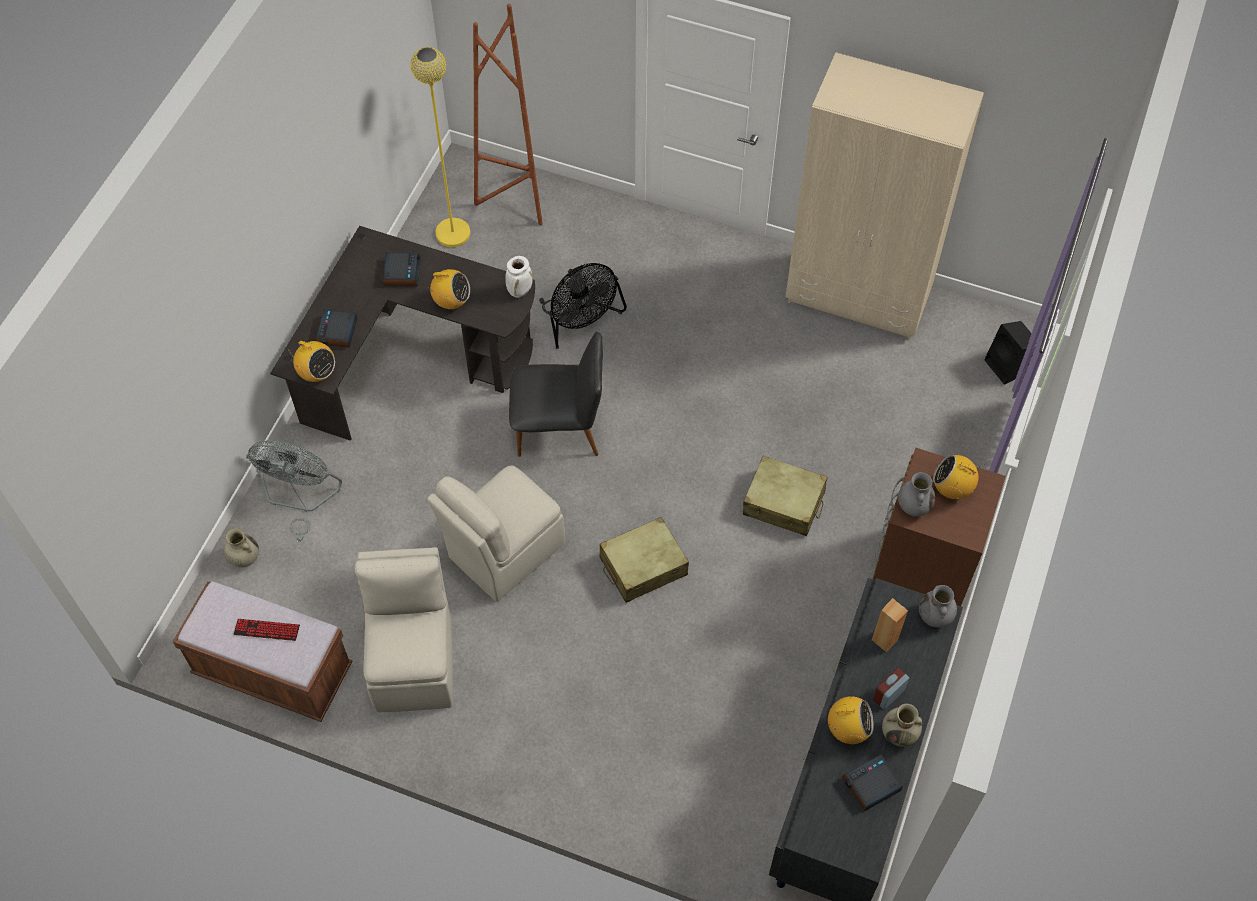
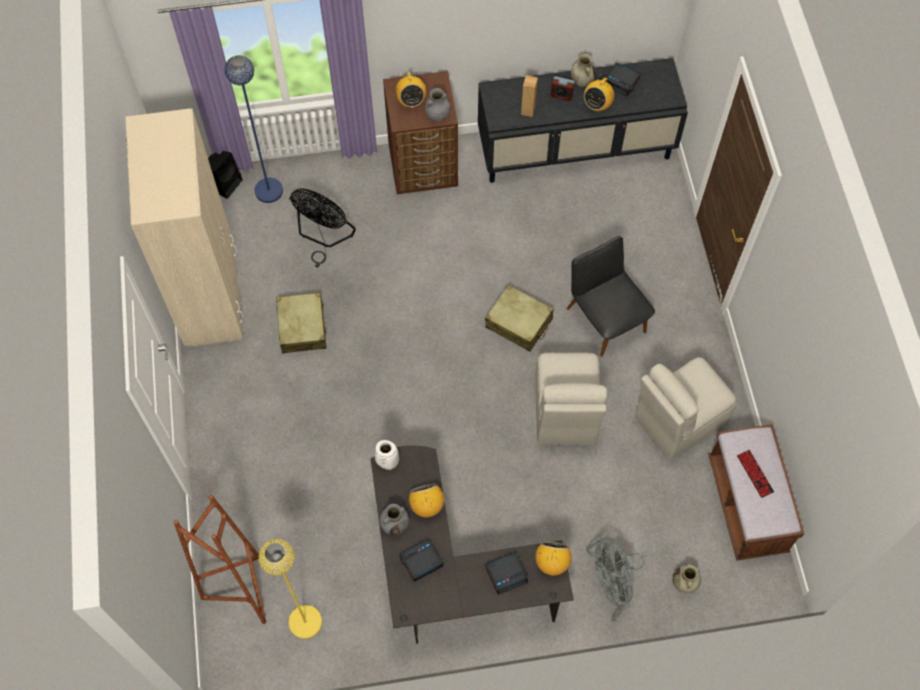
camera: 120 degrees left, 5 degrees up
(504, 552) = (564, 413): beige chair -> beige chair turned 75 degrees clockwise
(558, 427) = (443, 434): black chair -> black chair (606, 320)
(578, 320) = (340, 474): black fan -> black fan (321, 235)
(784, 503) = (417, 265): beige suitcase -> beige suitcase (302, 327)
(848, 729) = (597, 105): radio -> radio turned 120 degrees counterclockwise
(934, 617) = (495, 93): grey vase -> grey vase (395, 524)
(974, 403) = (269, 190): none -> blue floor lamp

